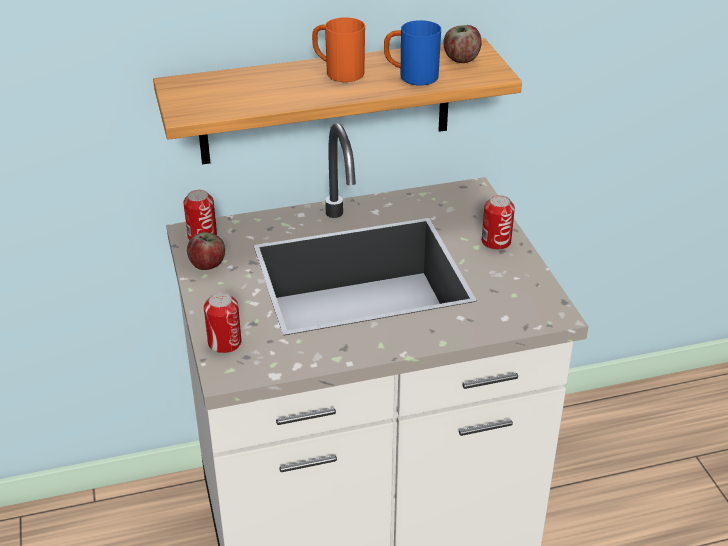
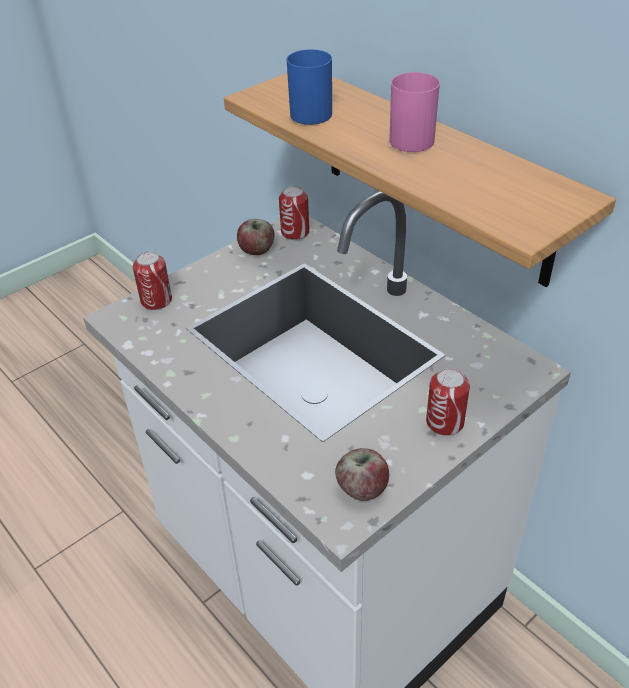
camera: 65 degrees right, 5 degrees up
(338, 73) = (410, 137): orange mug -> pink mug
(411, 77) = (449, 179): blue mug -> blue mug (308, 112)
(461, 59) = (533, 197): apple -> apple (362, 488)

